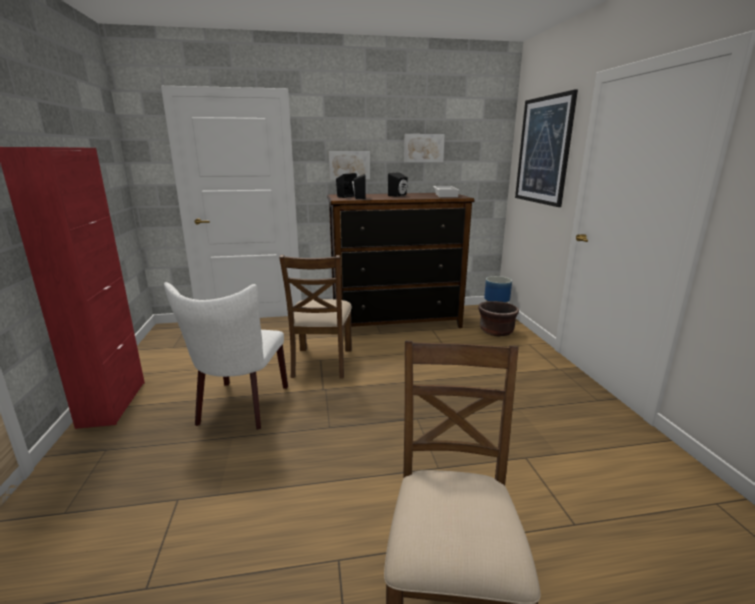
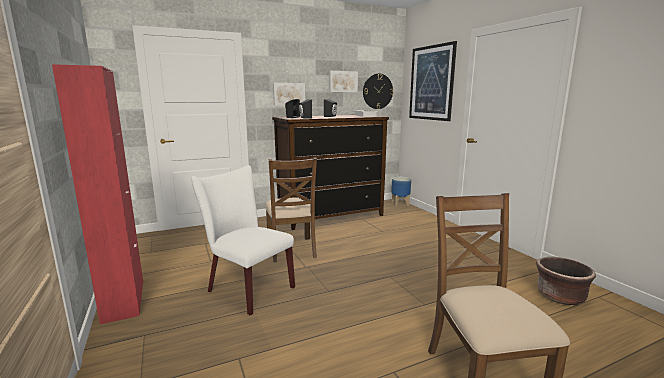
camera: 15 degrees left, 5 degrees down
(240, 408) = (246, 288): white chair -> white chair turned 135 degrees clockwise
(473, 160) = (377, 91): none -> wall clock
(496, 331) = (408, 216): brown planter -> brown planter (560, 296)

